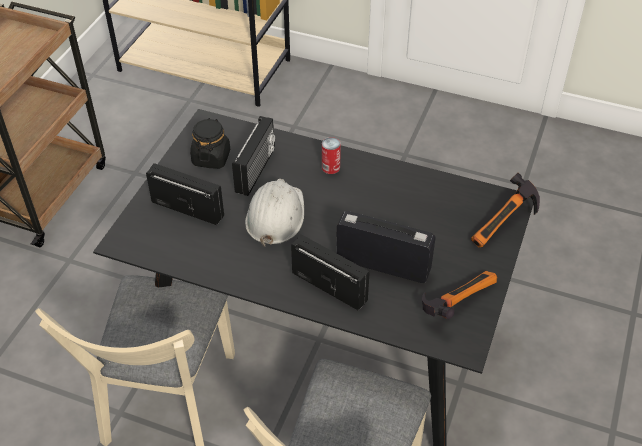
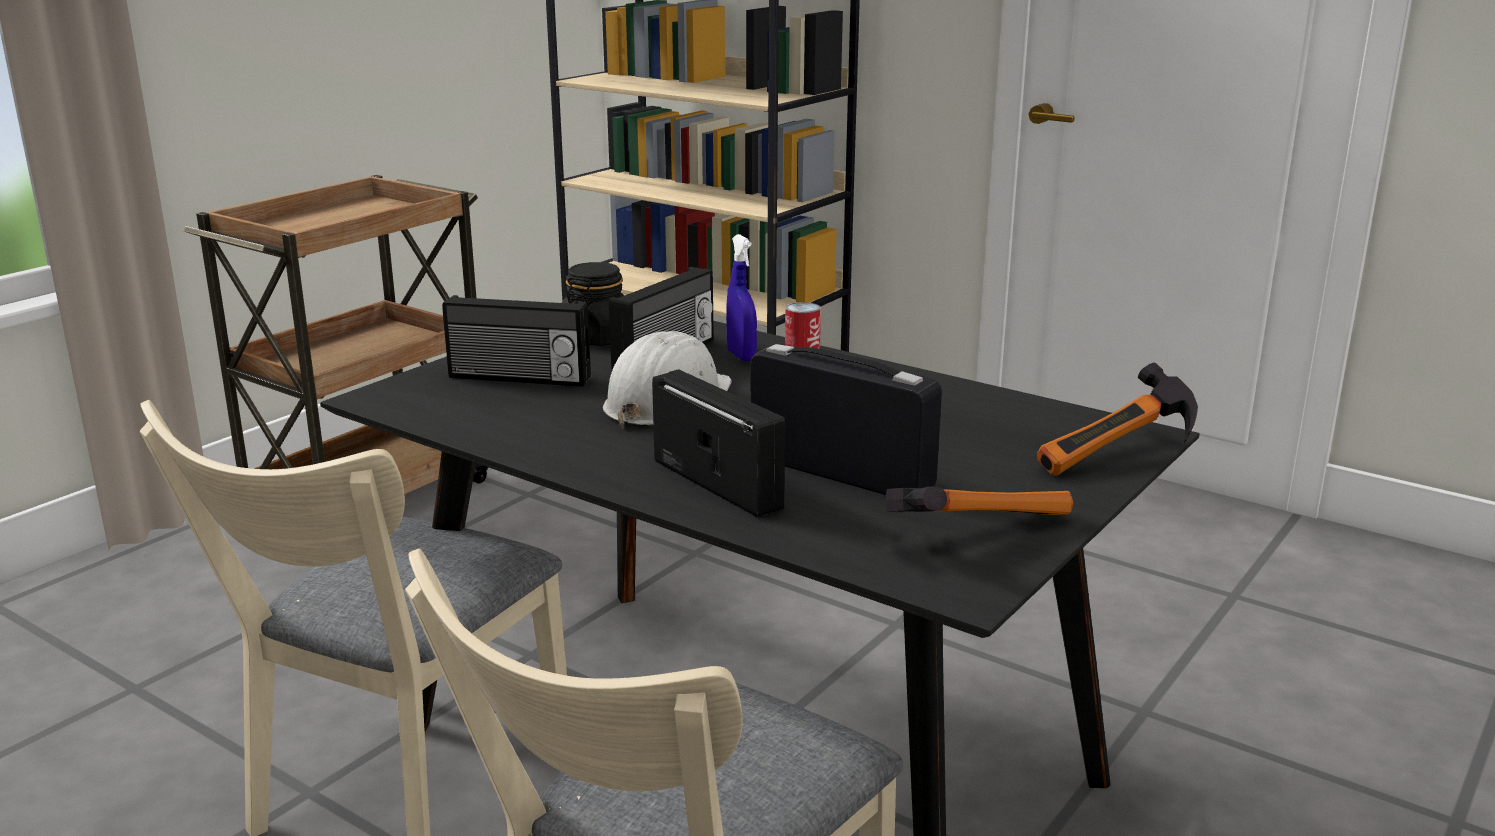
camera: 15 degrees right, 25 degrees down
(188, 208) = (519, 378): radio -> radio turned 150 degrees clockwise
(295, 162) = (741, 356): none -> blue spray bottle

